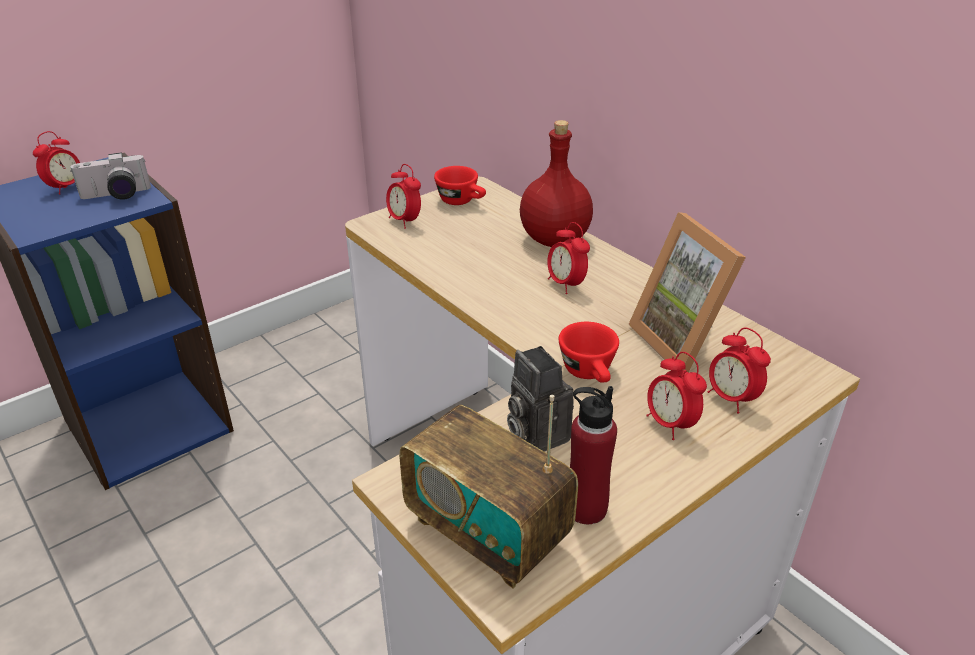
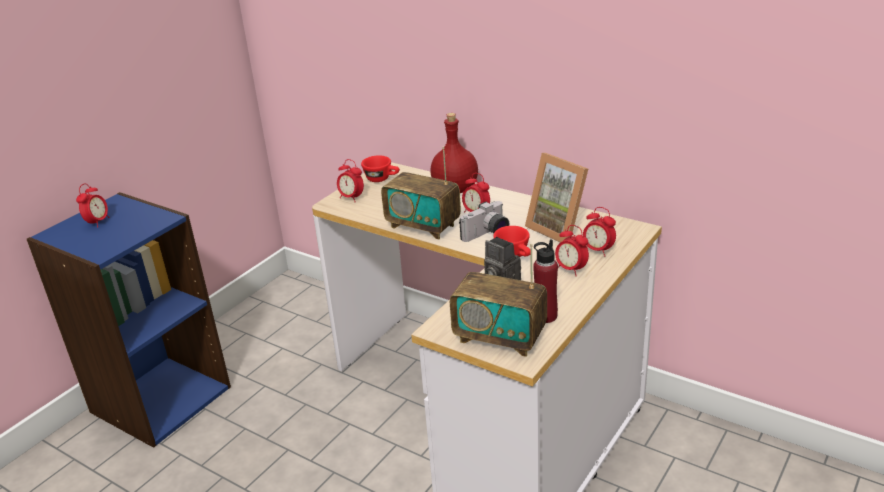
camera: 15 degrees left, 5 degrees down
(116, 196) = (141, 220): camera -> camera (487, 234)
(477, 288) = (423, 226): none -> radio

